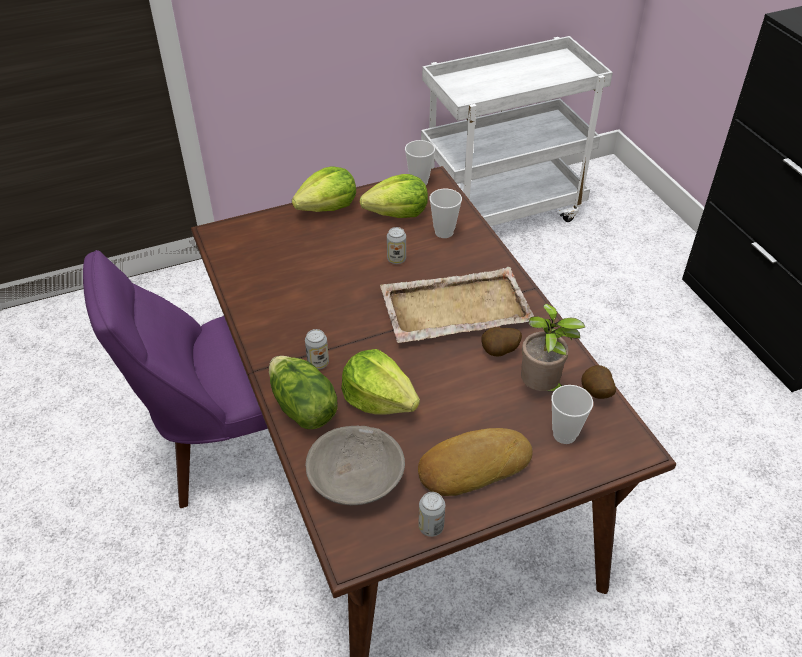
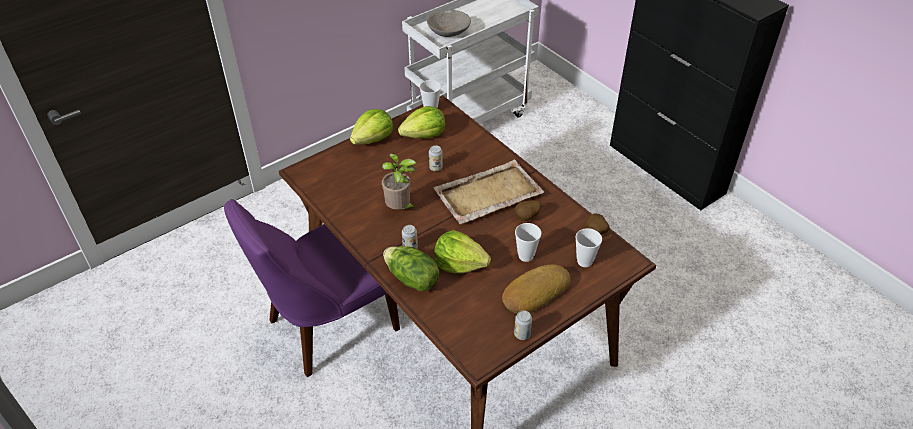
camera: 15 degrees left, 0 degrees up
(356, 479) = (464, 316): grey bowl -> grey bowl (448, 31)
(444, 232) = (461, 143): cup -> cup (526, 256)
(541, 389) = (561, 236): potted plant -> potted plant (400, 209)

